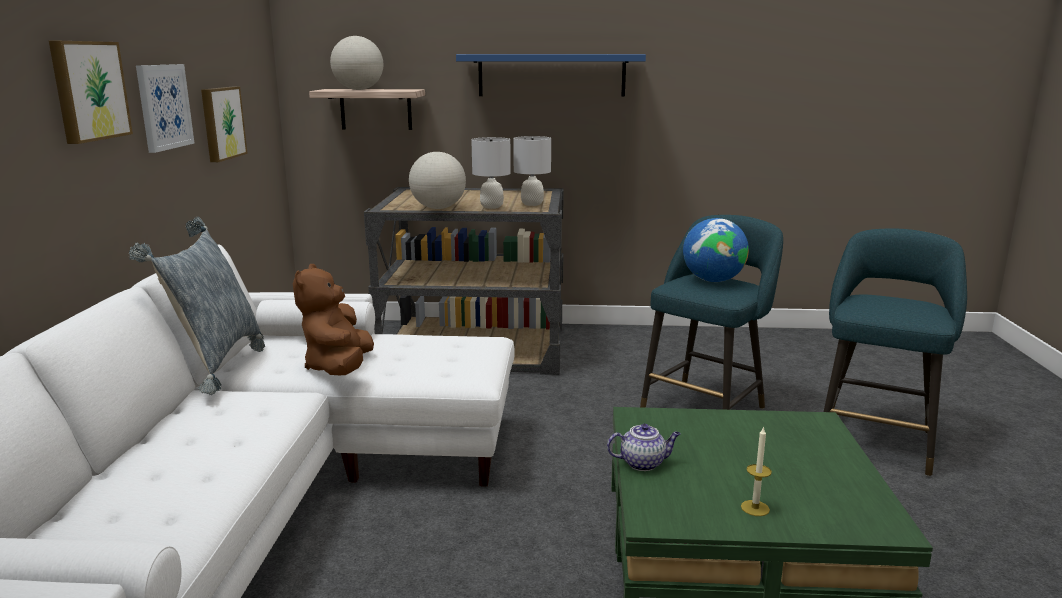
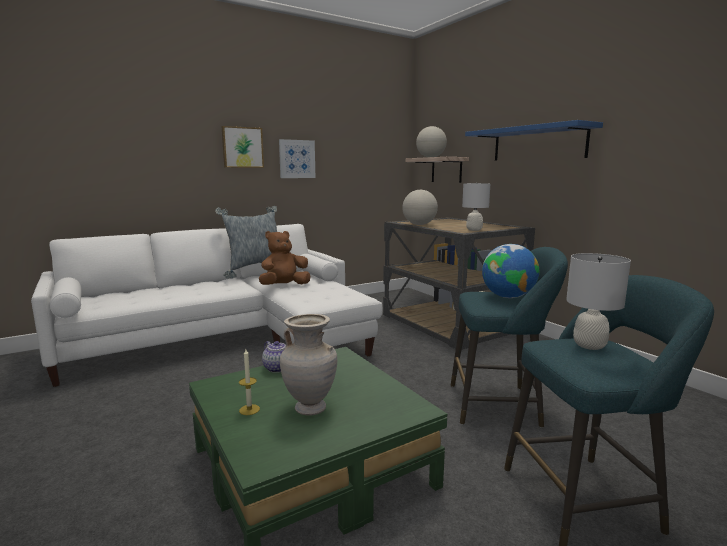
camera: 55 degrees right, 5 degrees down
(221, 123) = (346, 171): picture -> none
(492, 207) = (445, 228): grey table lamp -> grey table lamp (590, 347)
(778, 471) = (310, 408): none -> beige vase

